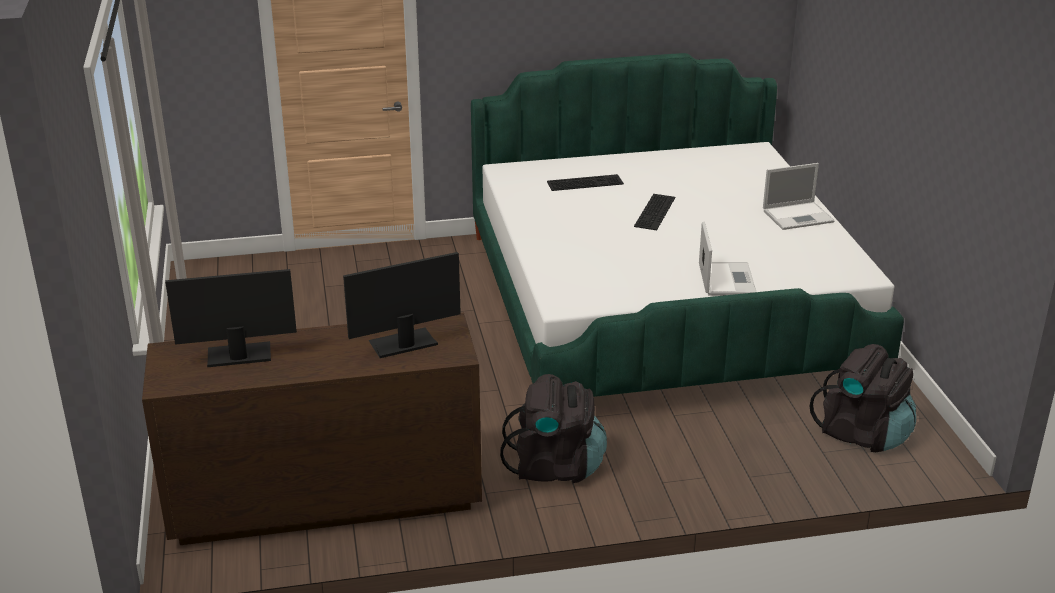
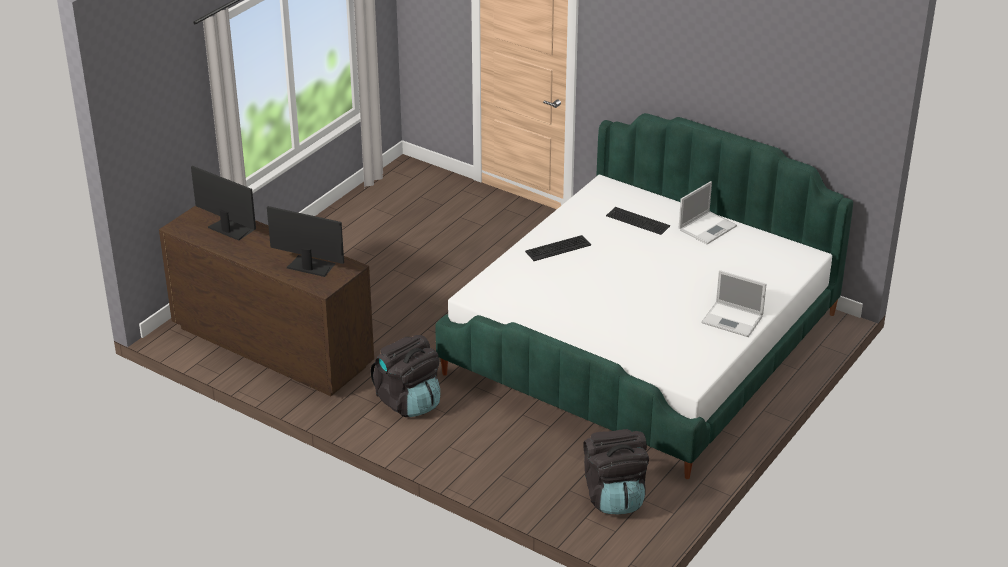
camera: 45 degrees right, 5 degrees up
(656, 212) = (643, 266): keyboard -> keyboard (558, 249)
(726, 279) = (597, 334): laptop -> laptop (708, 227)

